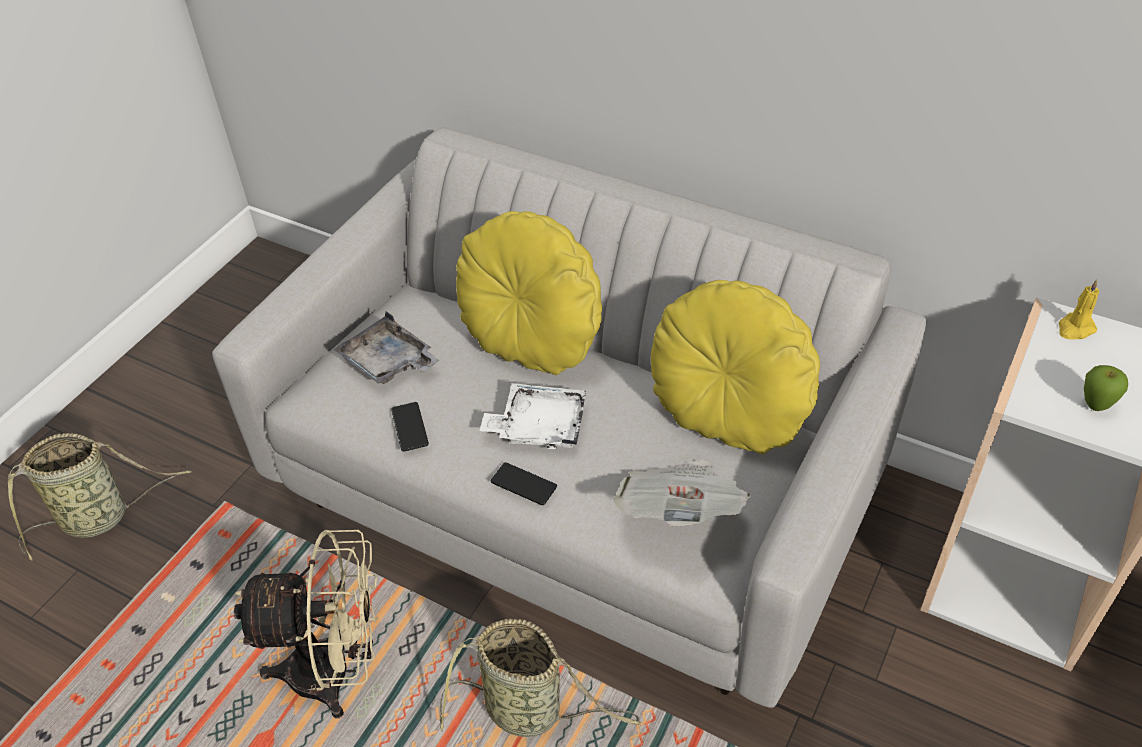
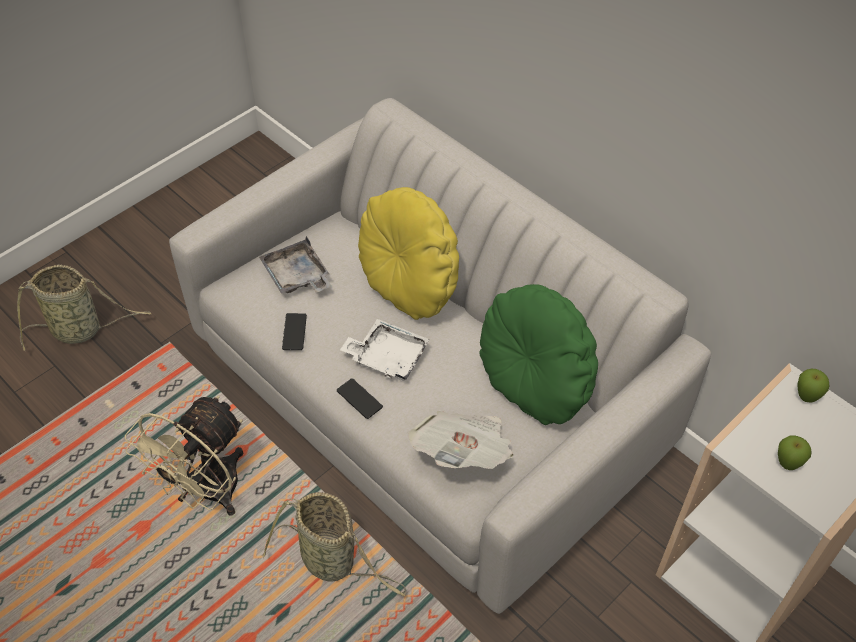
camera: 15 degrees right, 5 degrees up
(337, 672) = (207, 493): beige fan -> beige fan turned 105 degrees clockwise
(728, 419) = (532, 389): yellow pillow -> green pillow
(1075, 329) = (806, 398): yellow candle -> apple

